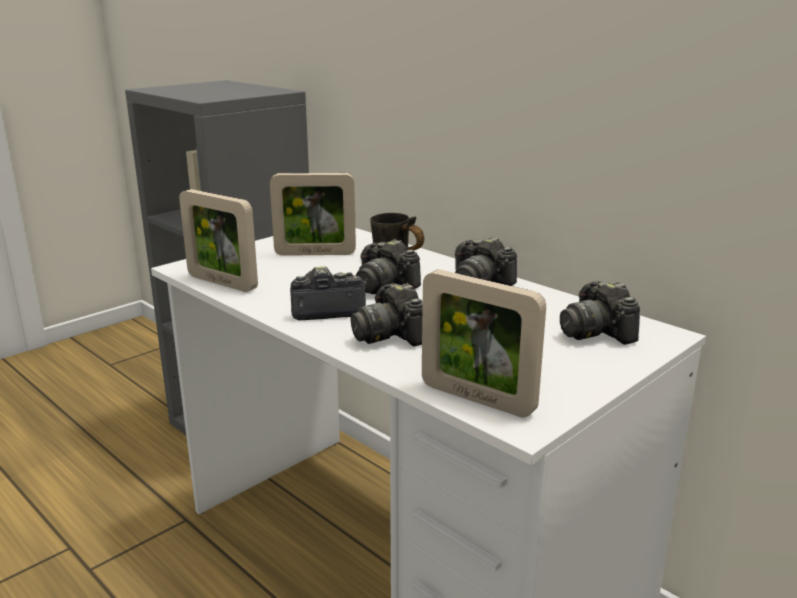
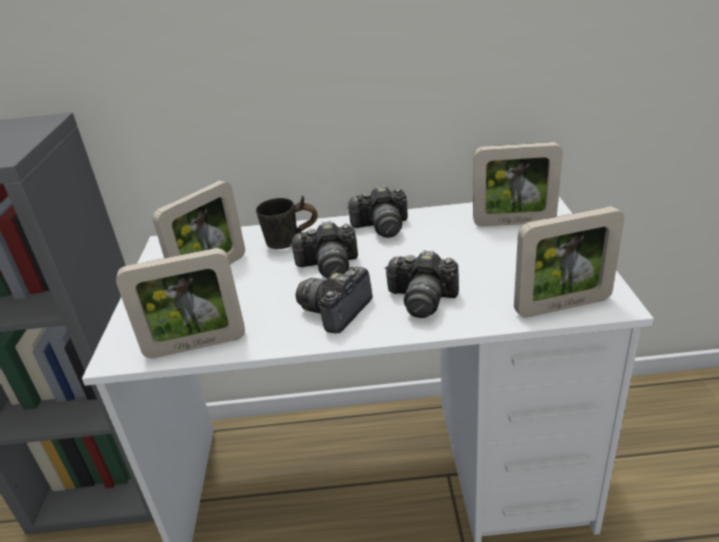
camera: 45 degrees left, 10 degrees up
(596, 332) = (514, 222): camera -> picture frame

